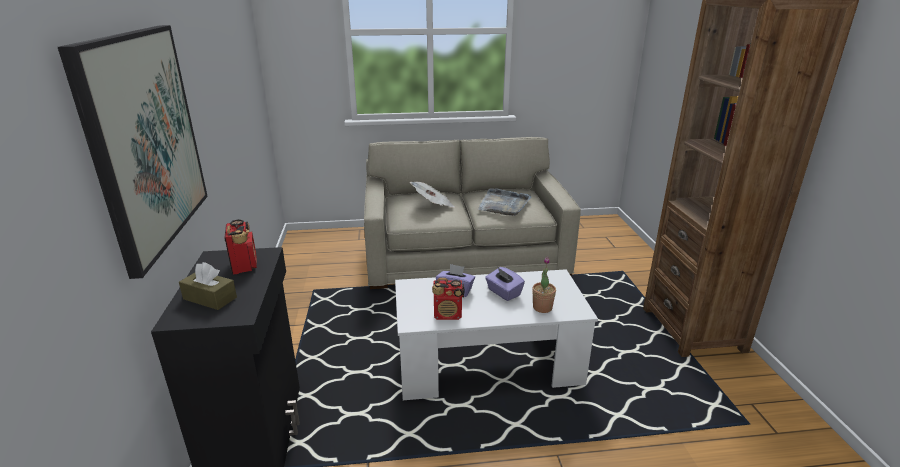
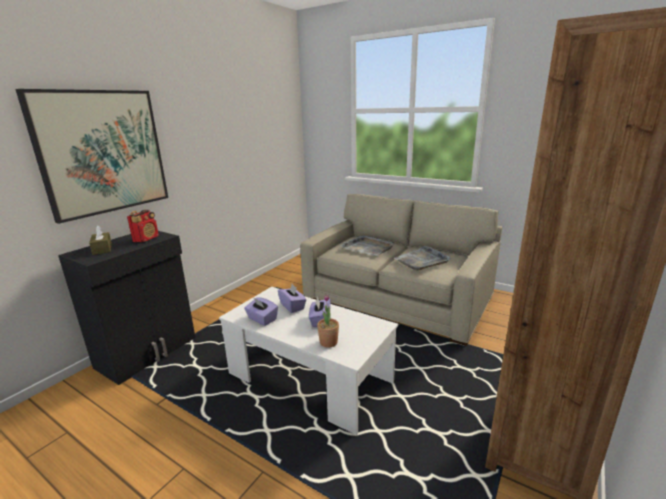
camera: 40 degrees right, 5 degrees down
(433, 205) = (367, 248): newspaper -> grey tray
(448, 315) = (262, 319): radio -> purple tissue box

